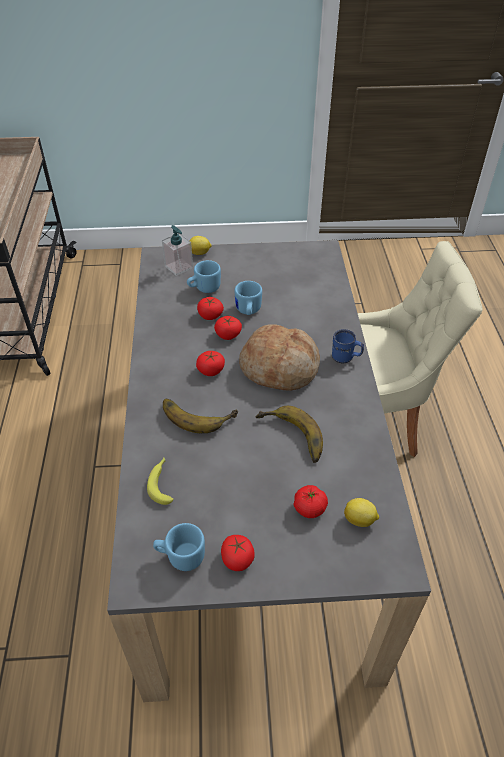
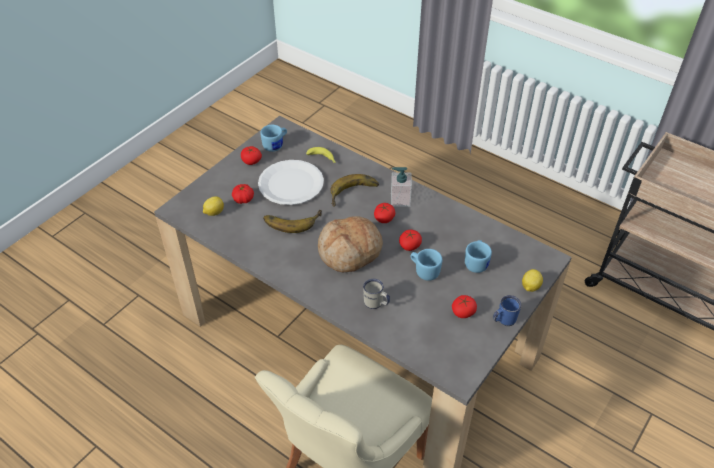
camera: 130 degrees right, 0 degrees up
(179, 267) = (520, 263): soap dispenser -> soap dispenser (400, 200)
(210, 315) = (440, 248): tomato -> tomato (463, 312)
(237, 481) = (291, 184): none -> white plate
(316, 319) = (376, 304): none -> white mug
(346, 358) = (321, 291): blue mug -> blue mug (503, 320)

